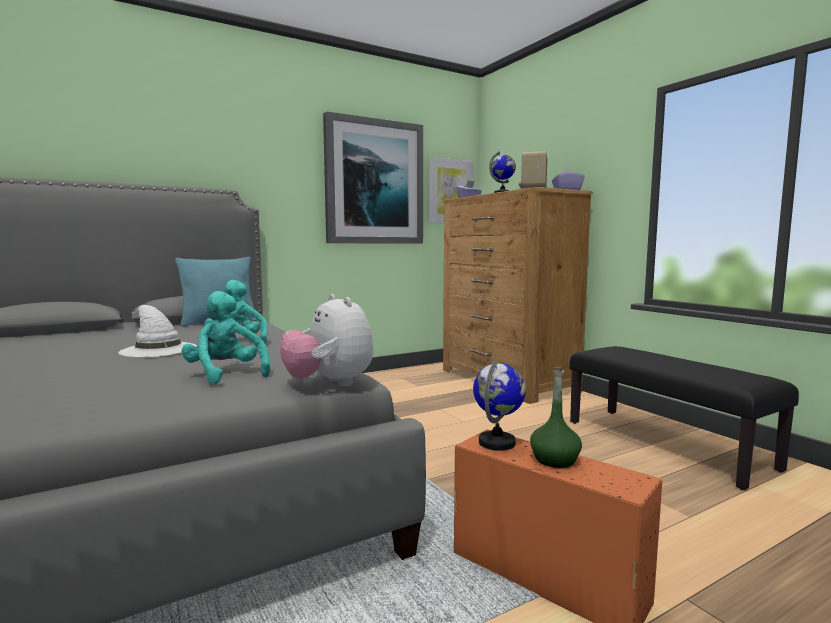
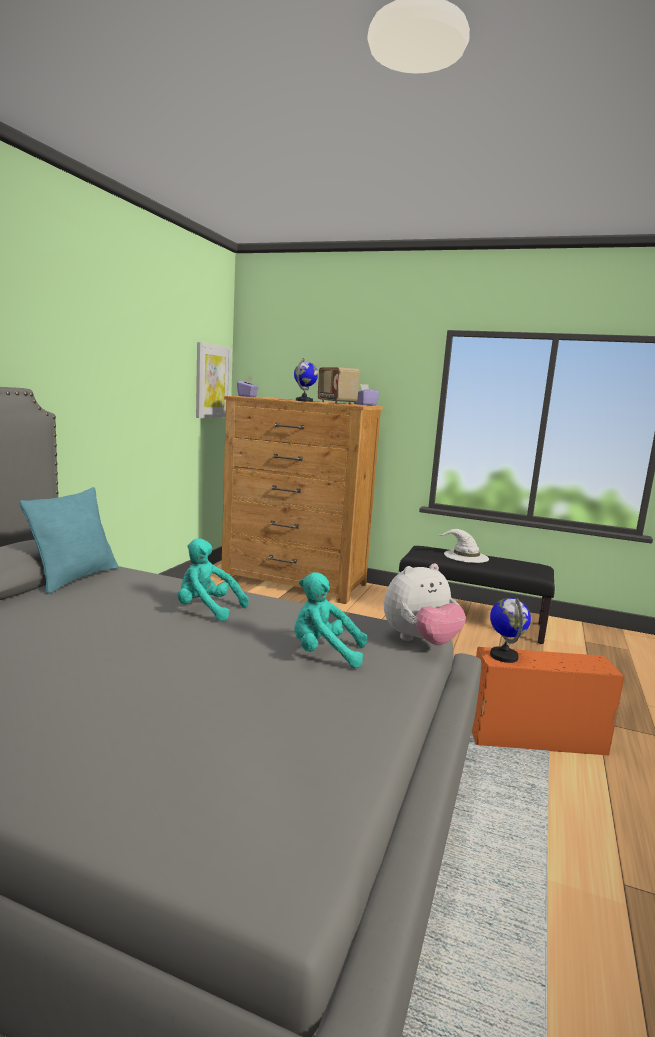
camera: 40 degrees left, 5 degrees up
(157, 349) = (157, 638): white hat -> white hat (465, 556)
(329, 383) = (420, 641): plush toy -> plush toy turned 45 degrees counterclockwise
(374, 182) = (153, 372): picture -> none
(554, 460) = (549, 659): green bottle -> none

